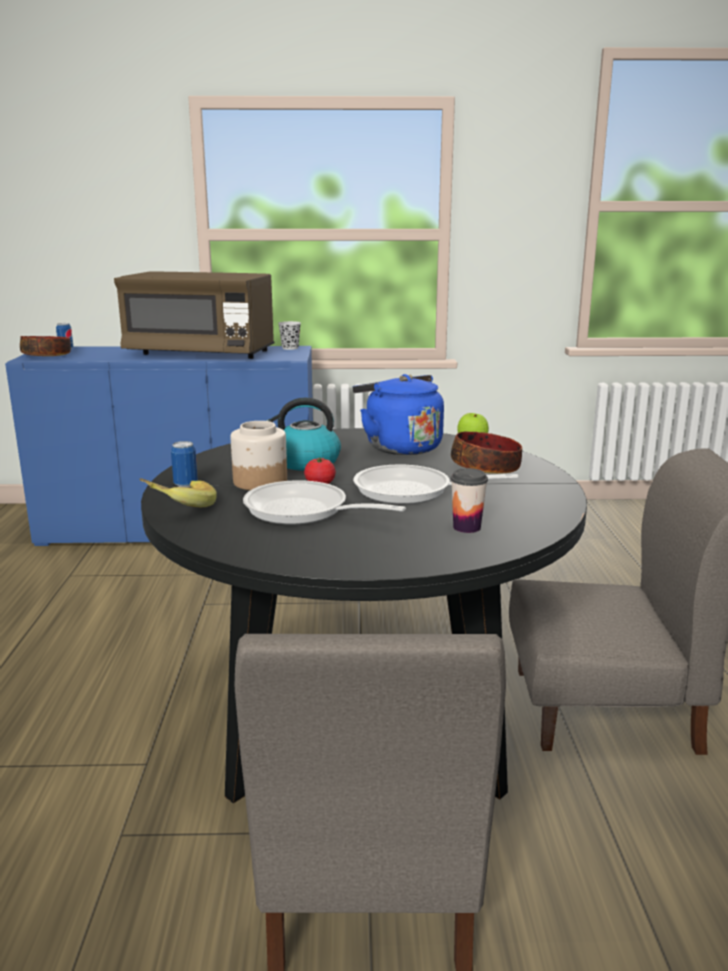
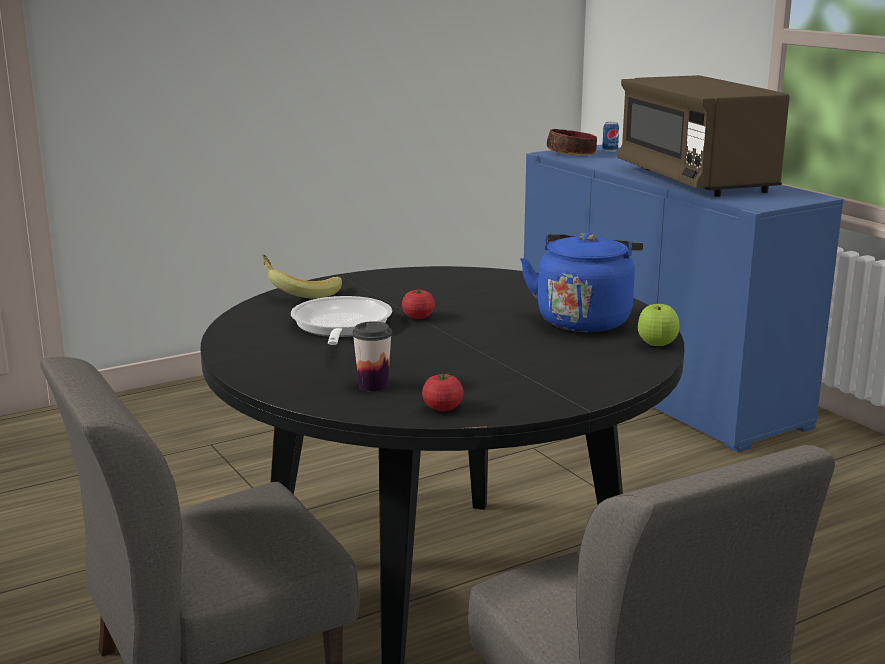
camera: 60 degrees right, 0 degrees up
(185, 484) = (355, 282): can -> none
(259, 482) = (394, 299): jar -> none
(290, 348) = (803, 196): black cup -> none
(304, 462) = (472, 300): kettle -> none
(411, 491) = (446, 350): frying pan -> none
(486, 468) = (572, 364): bowl -> none
(538, 517) = (442, 408): none -> tomato

